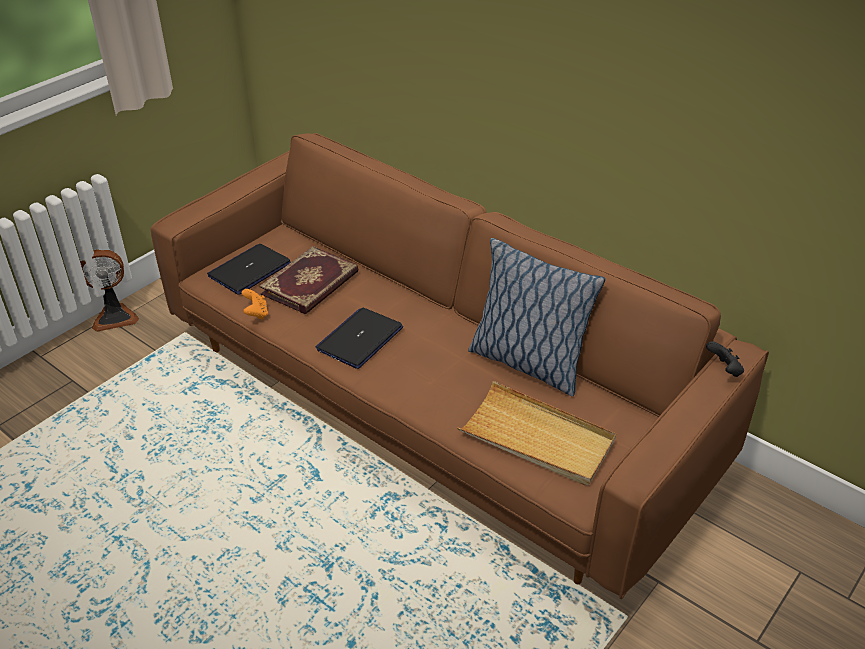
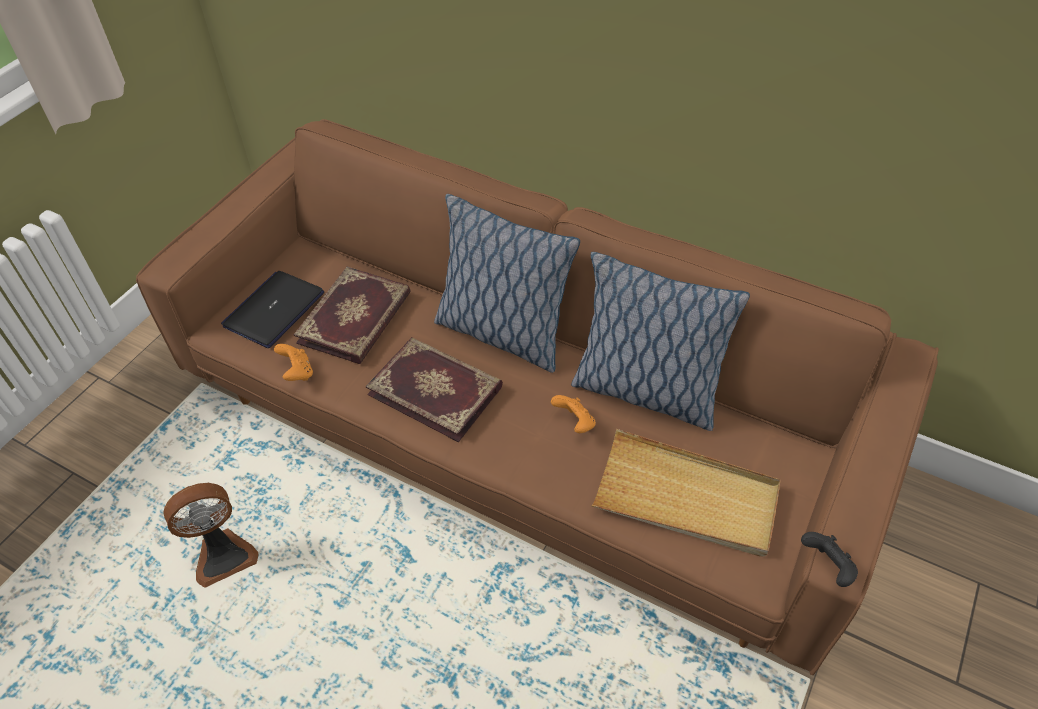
camera: 10 degrees left, 10 degrees up
(115, 317) = (108, 374): fan -> fan (223, 555)
(360, 339) = (436, 389): laptop -> book
(423, 308) = (501, 333): none -> pillow
(463, 376) = (574, 423): none -> orange game controller
(724, 370) = (899, 385): black game controller -> black game controller (827, 567)

